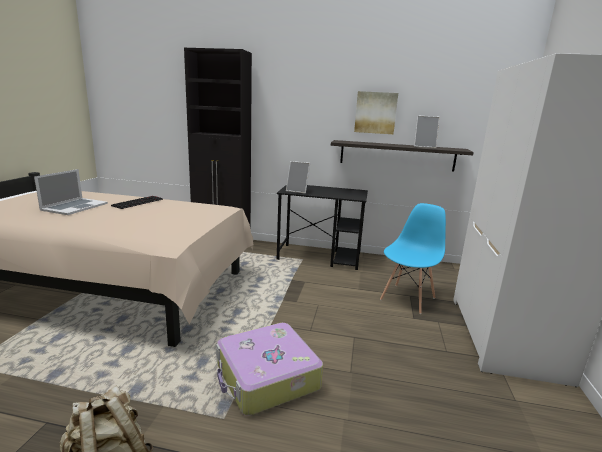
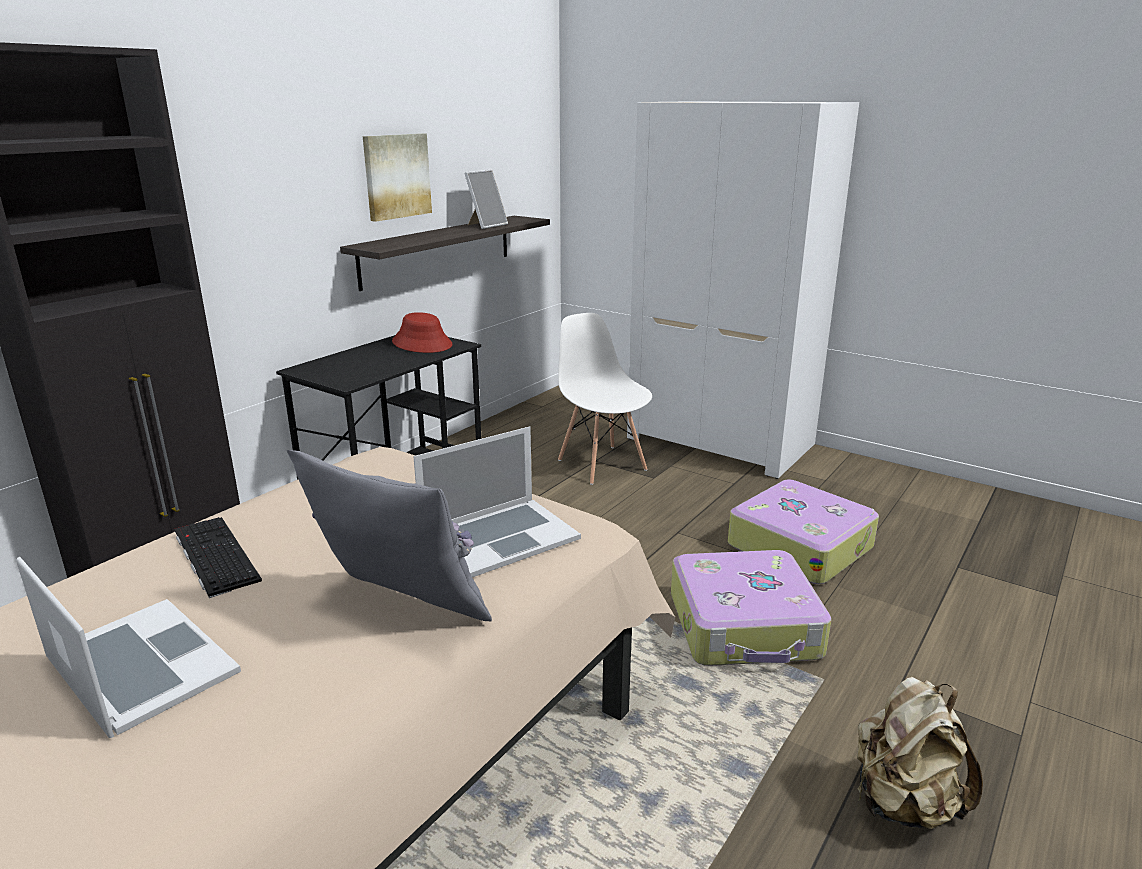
camera: 65 degrees left, 5 degrees up
(101, 225) = (397, 611): none -> grey pillow
(158, 230) = (499, 537): none -> laptop
(297, 191) = (358, 374): picture frame -> none
(349, 193) = (422, 343): none -> red hat
(386, 393) = (800, 545): none -> suitcase
(408, 298) = (602, 464): blue chair -> white chair

